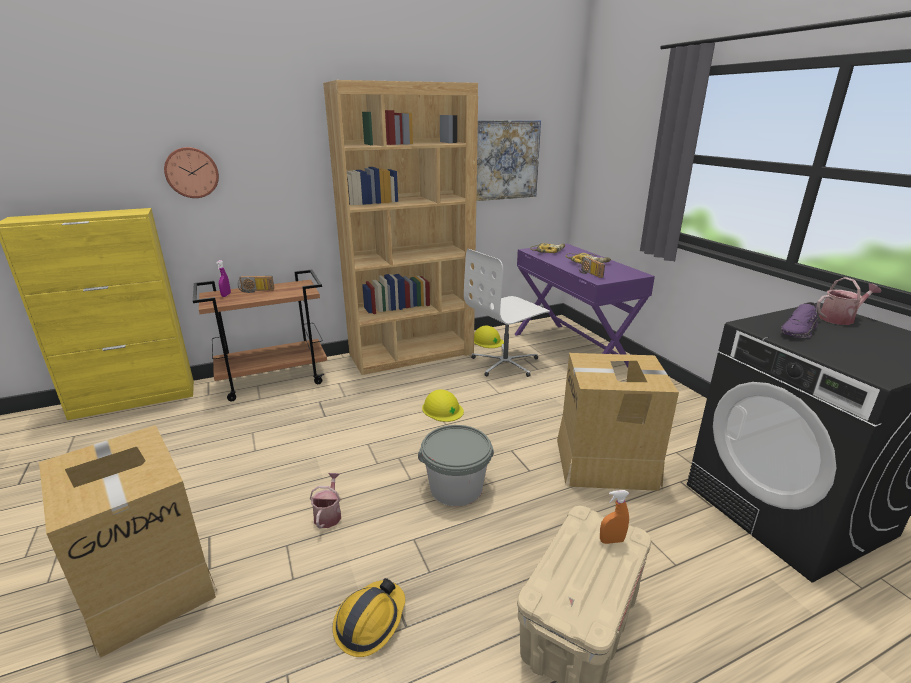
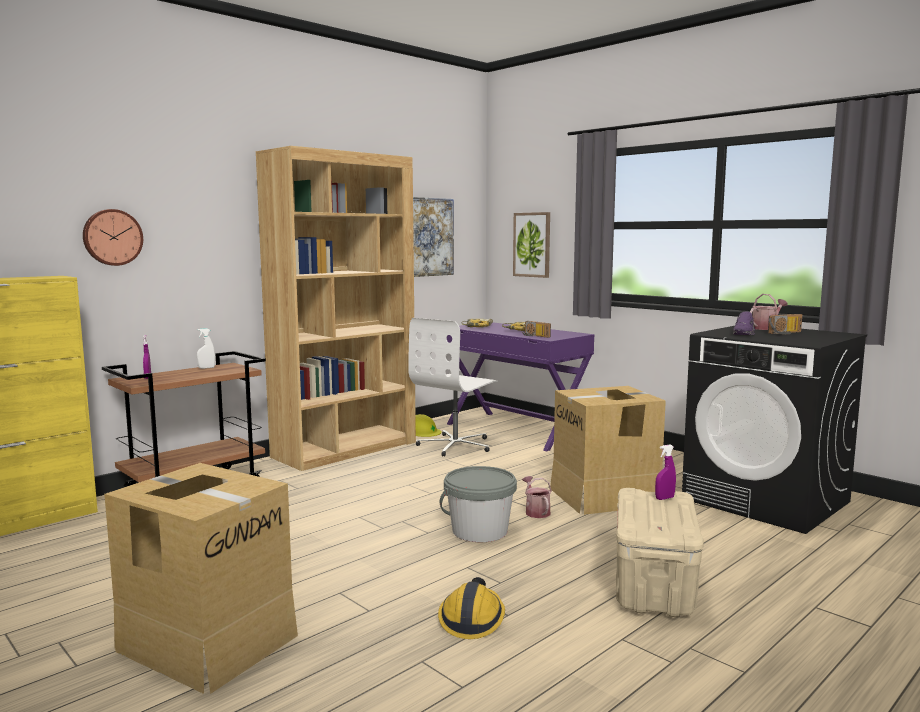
camera: 20 degrees left, 15 degrees down
(256, 291) = (180, 373): radio -> radio (786, 333)
(282, 286) = (206, 368): none -> white spray bottle
(329, 514) = (365, 567): watering can -> watering can (536, 511)
(442, 409) = (418, 484): yellow hard hat -> none
(611, 541) = (664, 498): orange spray bottle -> purple spray bottle
(615, 170) = (532, 244): none -> picture

